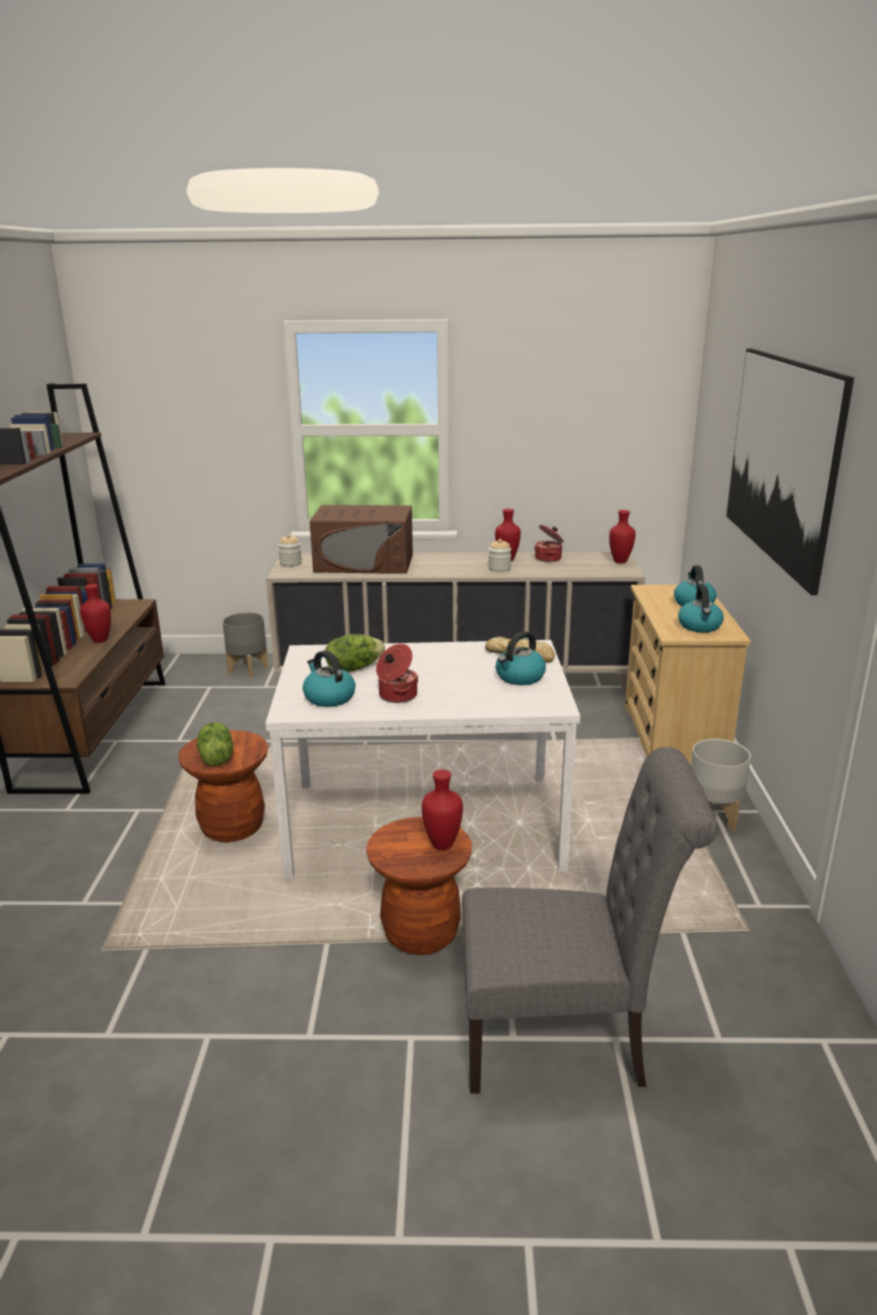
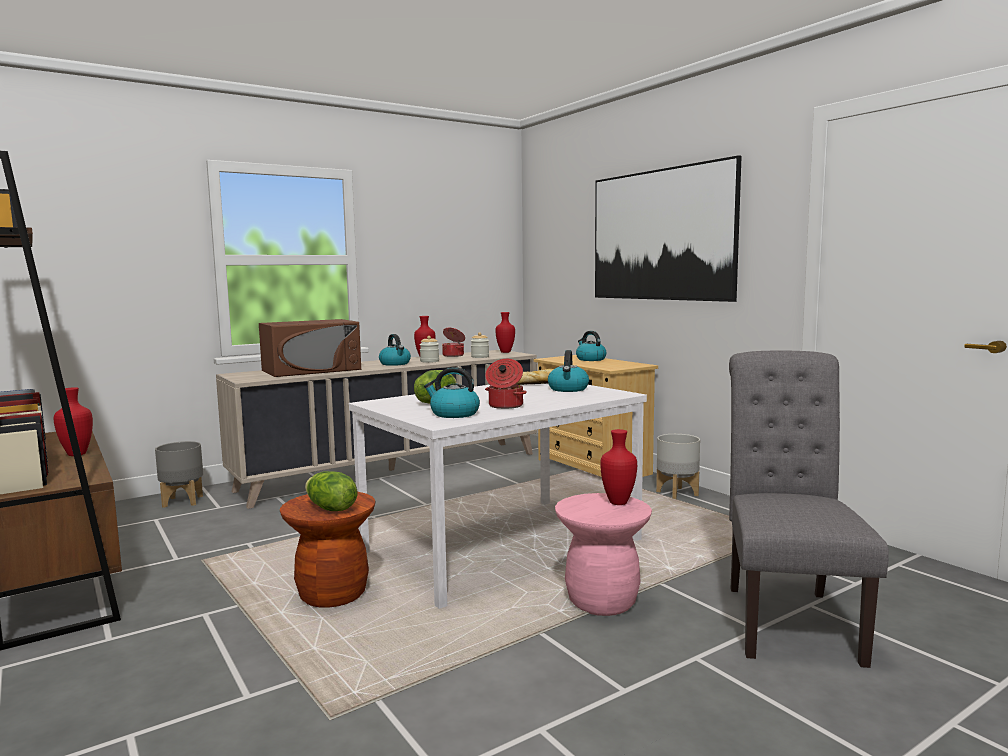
camera: 35 degrees left, 15 degrees down
(290, 563) = (240, 376): jar -> jar (480, 357)
(421, 933) = (602, 601): brown stool -> pink stool
(565, 1041) = (787, 618): grey chair -> grey chair turned 45 degrees counterclockwise
(700, 626) = (617, 364): kettle -> kettle (395, 364)

